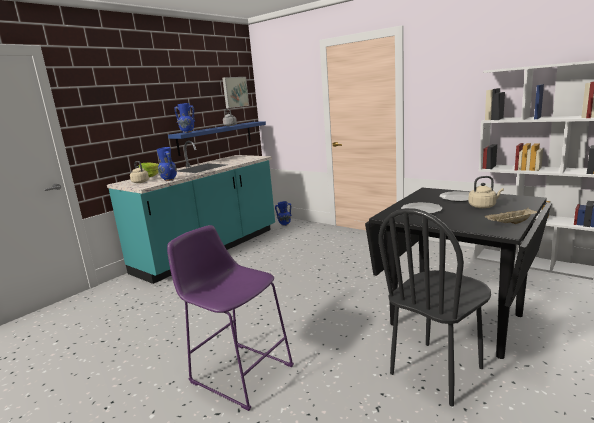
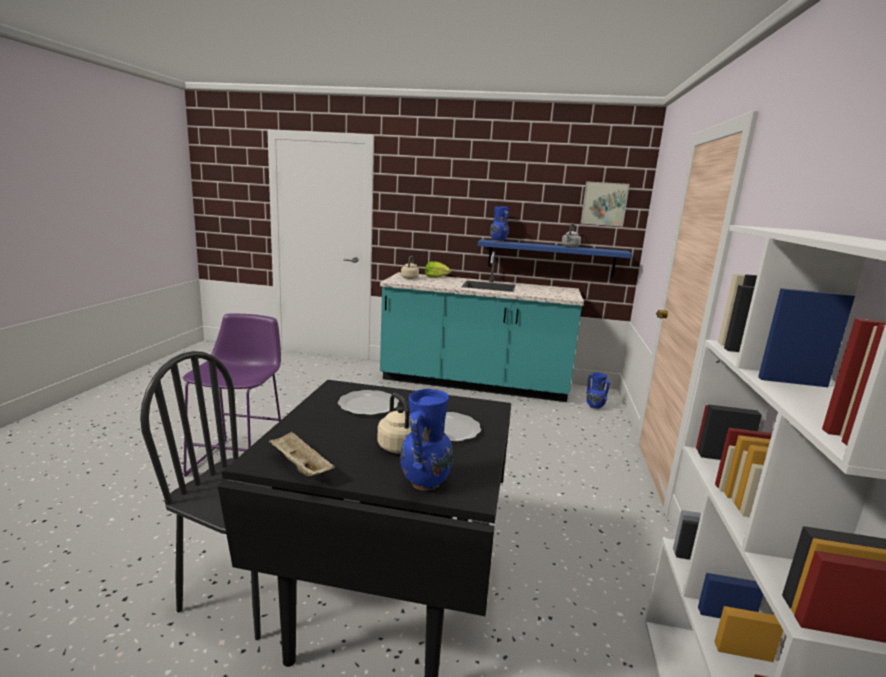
camera: 60 degrees right, 0 degrees up
(169, 180) = (422, 284): blue vase -> blue vase (424, 483)

